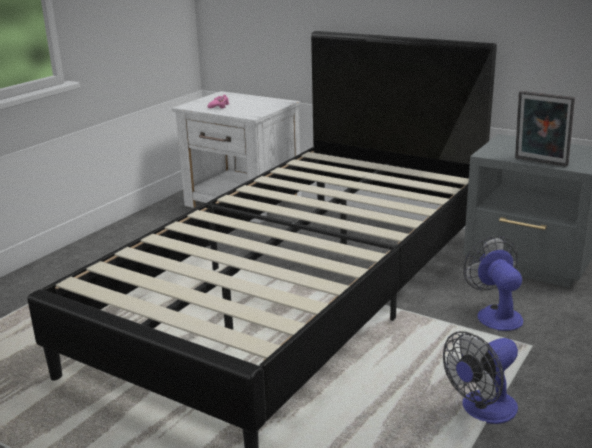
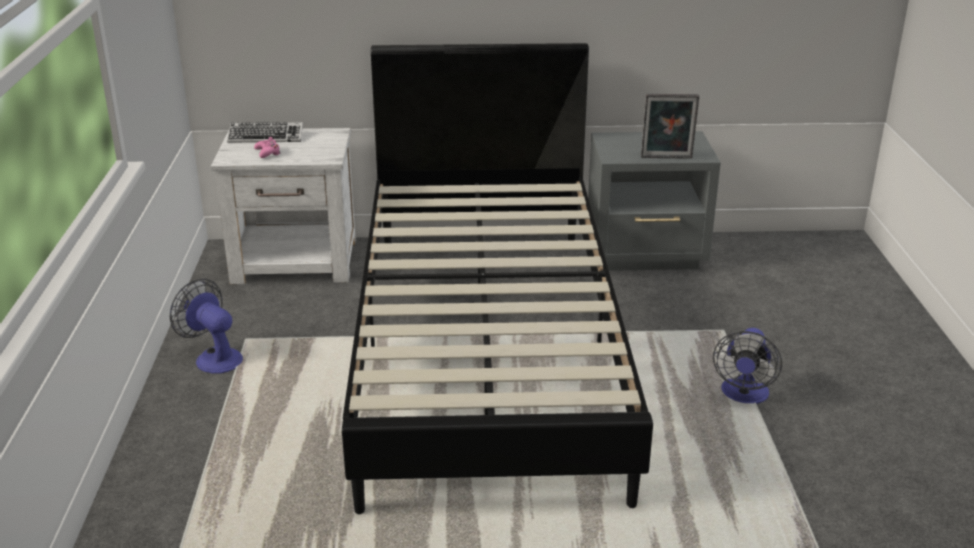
camera: 35 degrees left, 5 degrees up
(234, 98) = (266, 137): none -> keyboard
(495, 314) = (669, 311): fan -> fan (213, 357)

